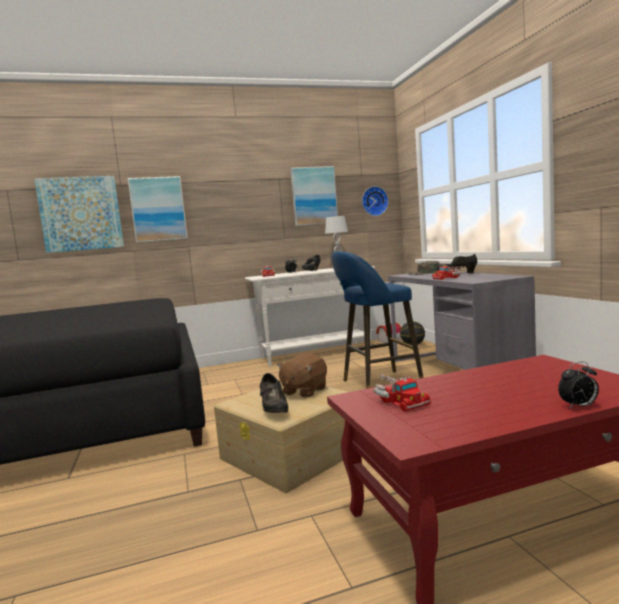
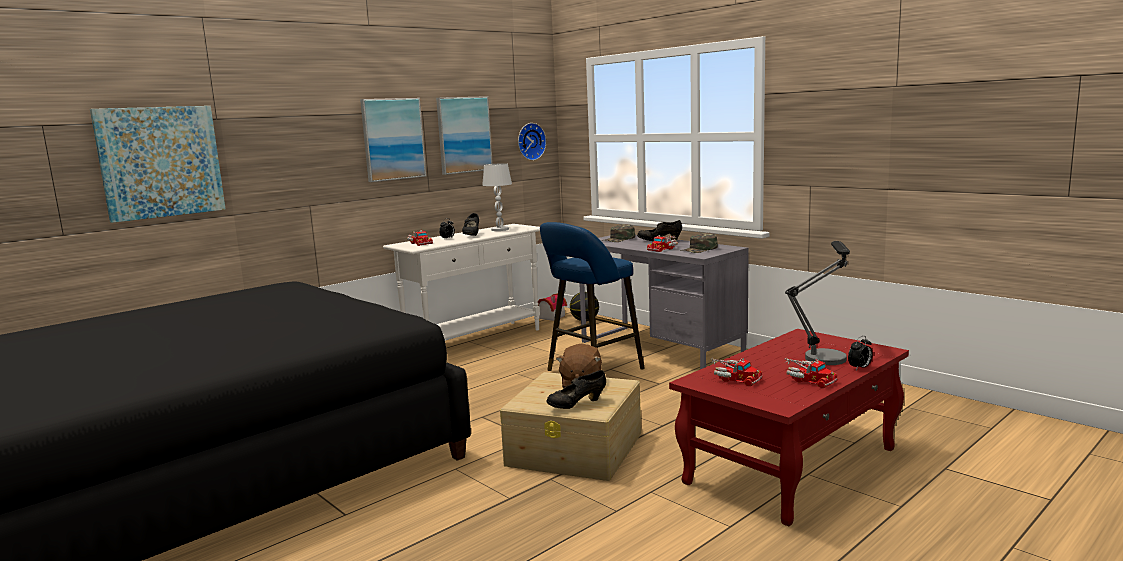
camera: 25 degrees left, 5 degrees up
(158, 209) = (270, 154): picture -> picture (393, 139)
(274, 410) = (577, 405): black shoe -> black shoe turned 105 degrees clockwise
(481, 278) = (699, 249): none -> green cap
(488, 413) = (808, 380): none -> toy truck
(548, 385) = (826, 355): none -> table lamp

